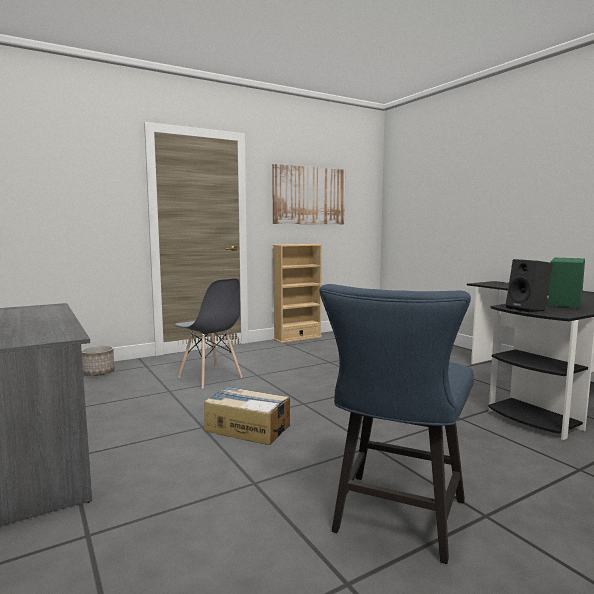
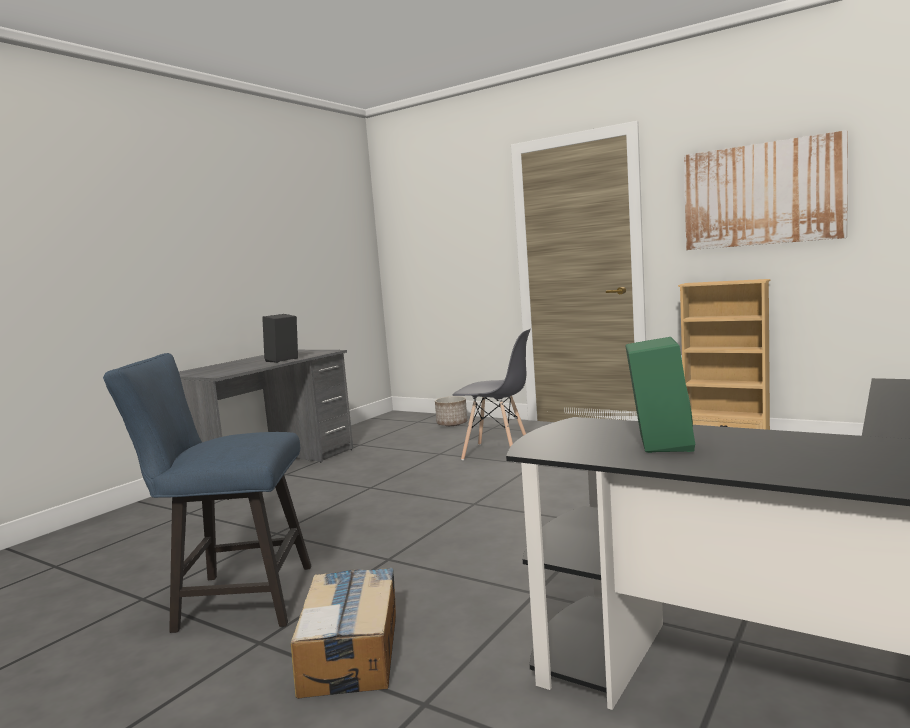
camera: 65 degrees right, 0 degrees up
(210, 377) = (497, 453): grey chair -> grey chair turned 90 degrees counterclockwise
(247, 428) = (384, 501): cardboard box -> cardboard box (351, 651)
(528, 309) = (566, 432): black speaker -> black speaker (282, 360)

